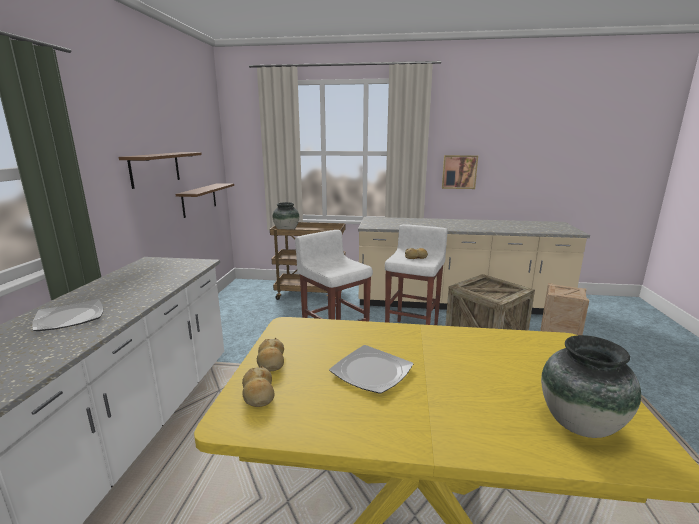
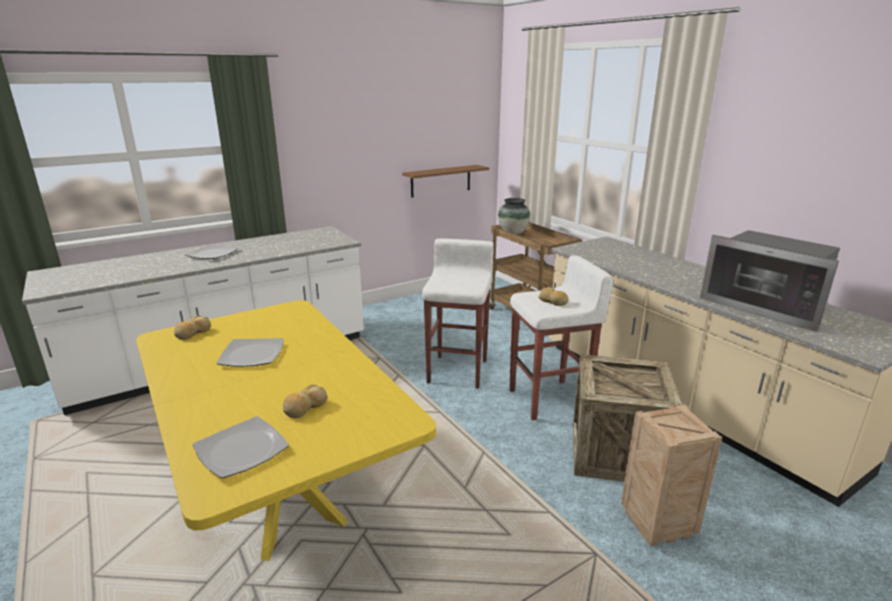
camera: 50 degrees right, 5 degrees up
(155, 169) = (376, 147): brown shelf -> none
(271, 361) = (235, 321): bread -> bread (304, 407)
(459, 172) = (756, 196): picture -> none
(508, 226) = (765, 306): none -> microwave
(580, 425) = (241, 450): vase -> plate

